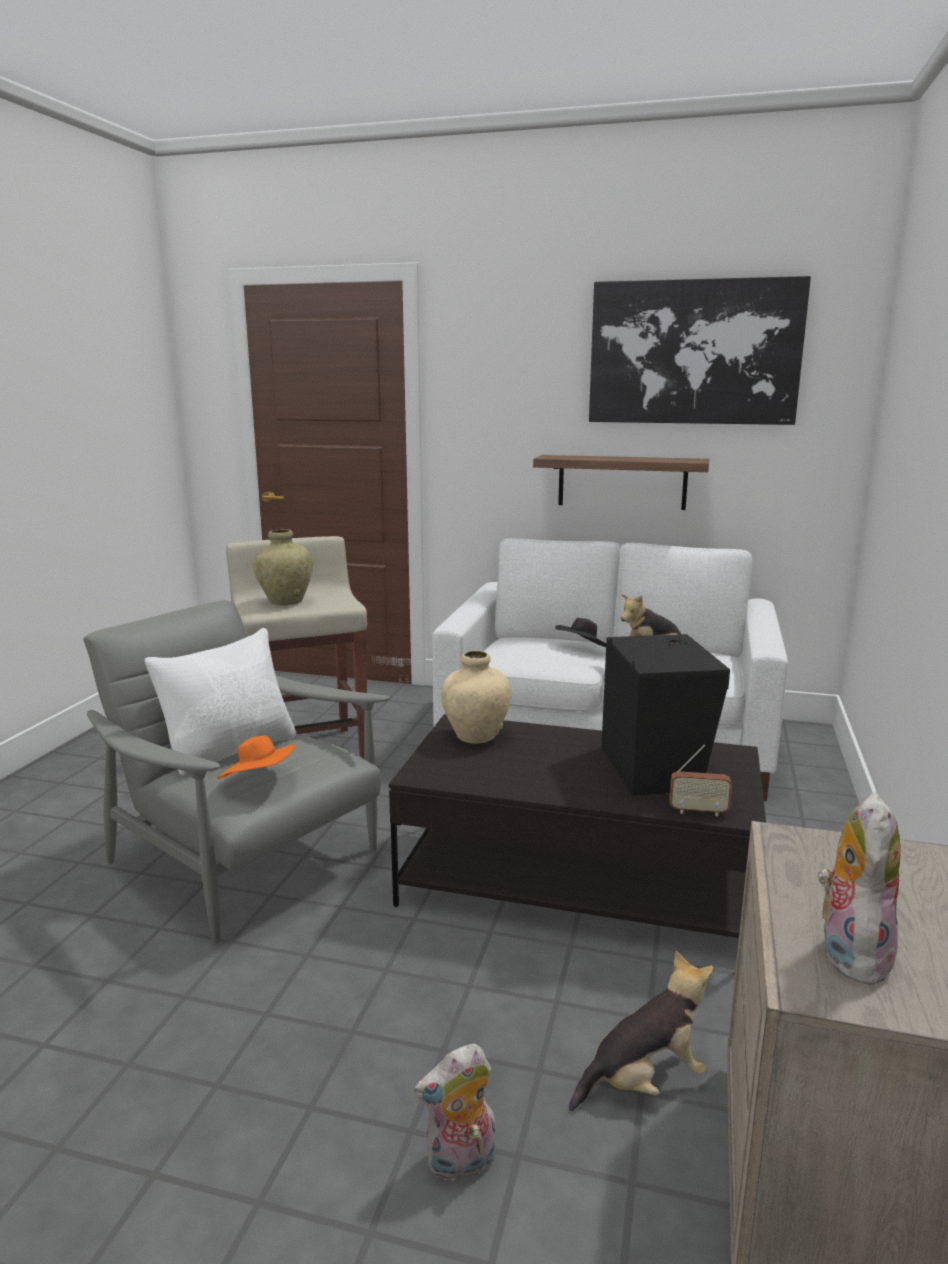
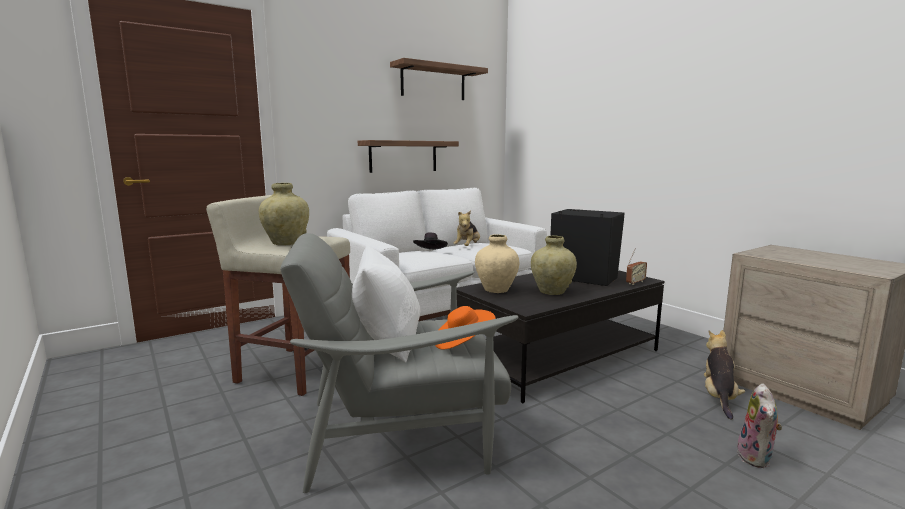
camera: 50 degrees left, 5 degrees down
(527, 768) = (552, 292): none -> beige vase
(694, 352) = (433, 82): picture -> shelf
(849, 952) = (850, 265): plush toy -> none

